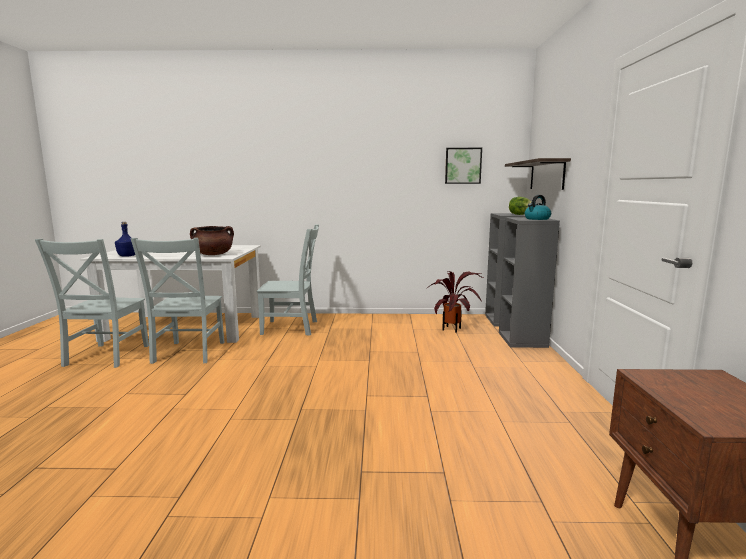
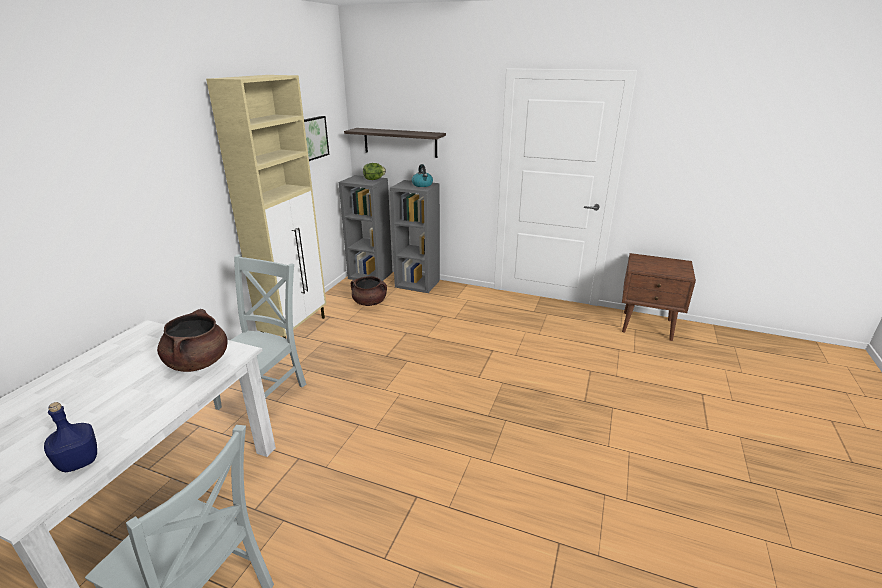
camera: 70 degrees left, 15 degrees up
(188, 353) = (279, 498): grey chair -> none
(380, 318) = (296, 329): none -> beige cabinet
(453, 330) = (369, 303): potted plant -> brown cooking pot

